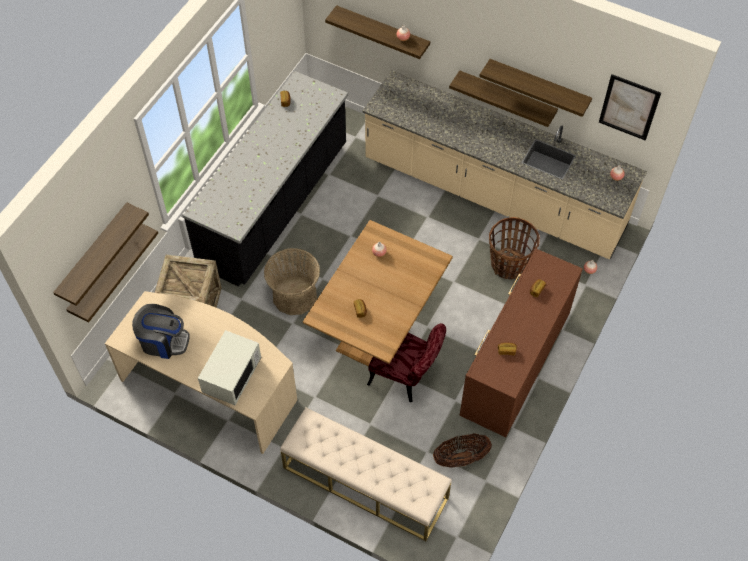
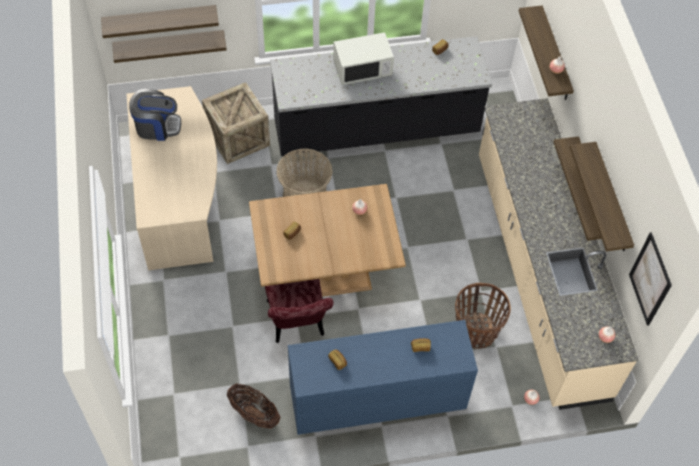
camera: 50 degrees right, 0 degrees up
(163, 341) = (157, 126): coffee machine -> coffee machine turned 60 degrees counterclockwise
(232, 375) = (162, 188): white microwave -> white microwave (362, 69)
(365, 483) = (177, 357): beige bench -> none
(514, 366) = (376, 399): brown dresser -> blue dresser

